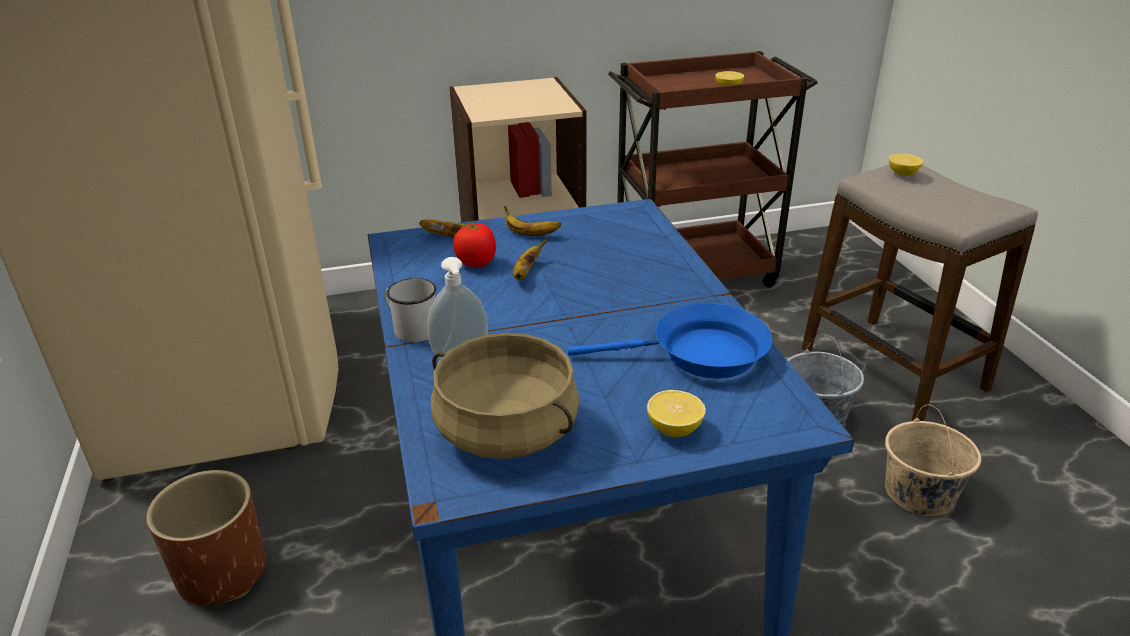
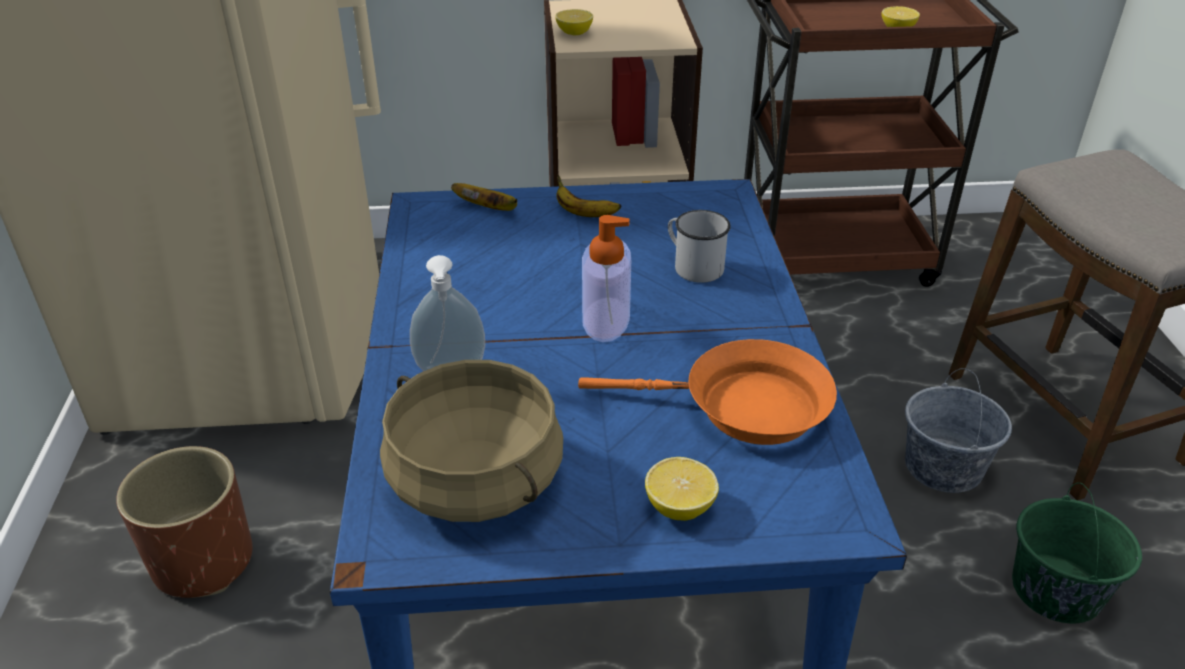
camera: 10 degrees right, 5 degrees up
(411, 328) = (404, 326): white mug -> white mug (693, 266)
(477, 263) = (508, 247): tomato -> none
(526, 272) = (563, 266): banana -> none
(572, 306) = (606, 320): none -> soap dispenser
(699, 354) = (743, 407): blue frying pan -> orange frying pan
(902, 174) = (1107, 169): lemon -> lemon (574, 33)
(919, 494) = (1056, 590): beige bucket -> green bucket

